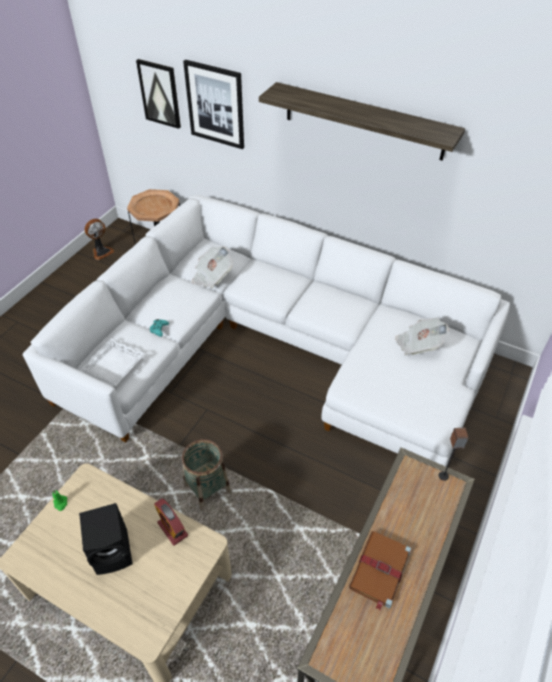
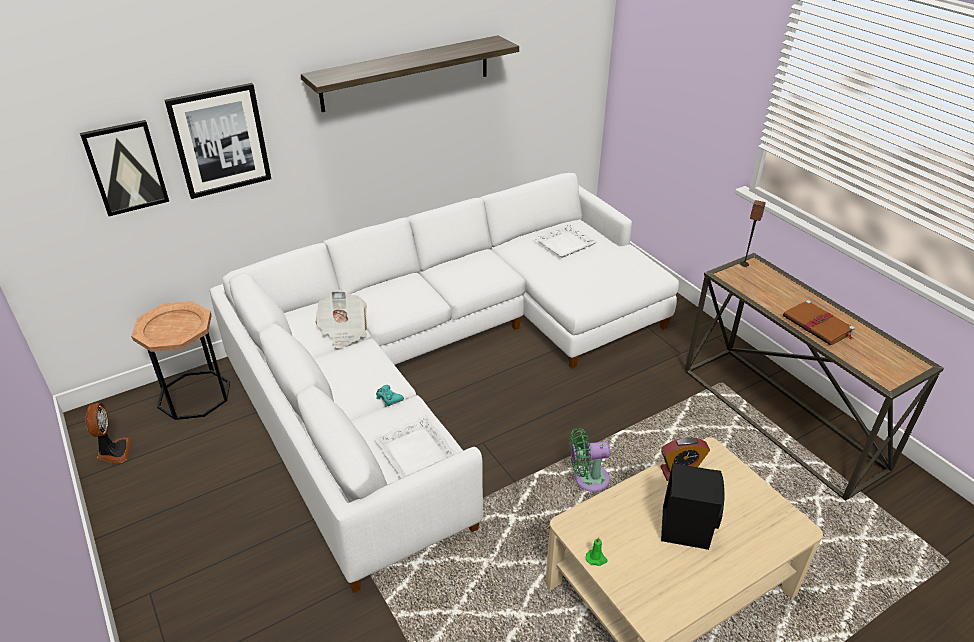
camera: 60 degrees left, 10 degrees down
(207, 488) = (587, 479): basket -> green fan
(418, 344) = (565, 245): newspaper -> white tray

